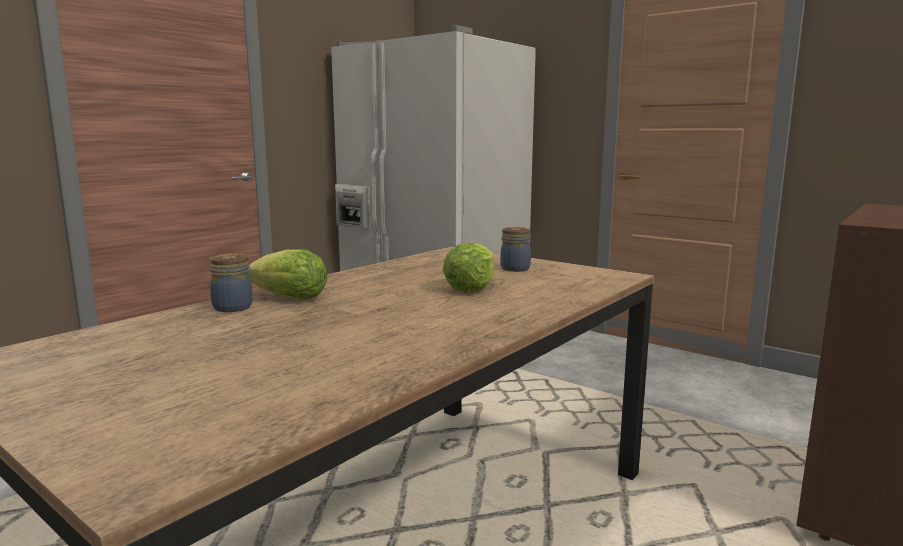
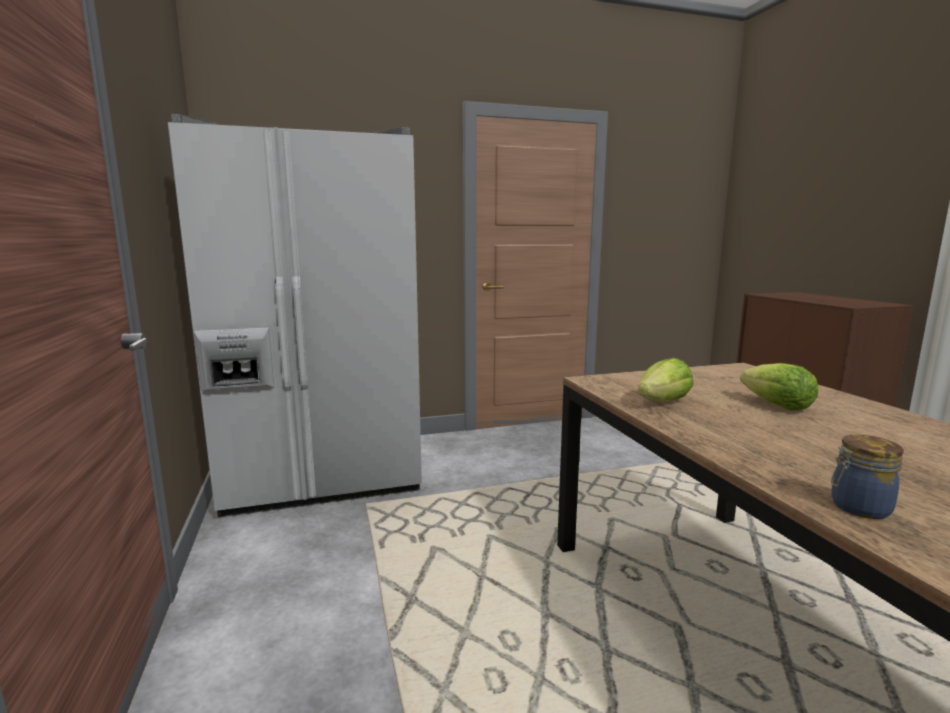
camera: 55 degrees left, 0 degrees up
(290, 298) = (810, 473): lettuce -> lettuce (663, 402)
(515, 268) = (696, 381): jar -> none

